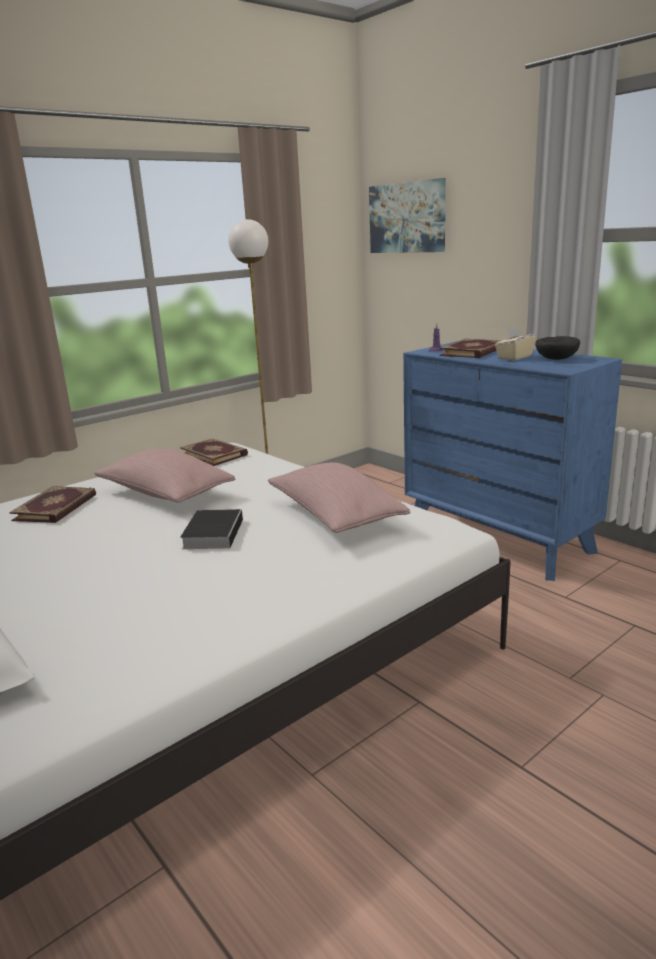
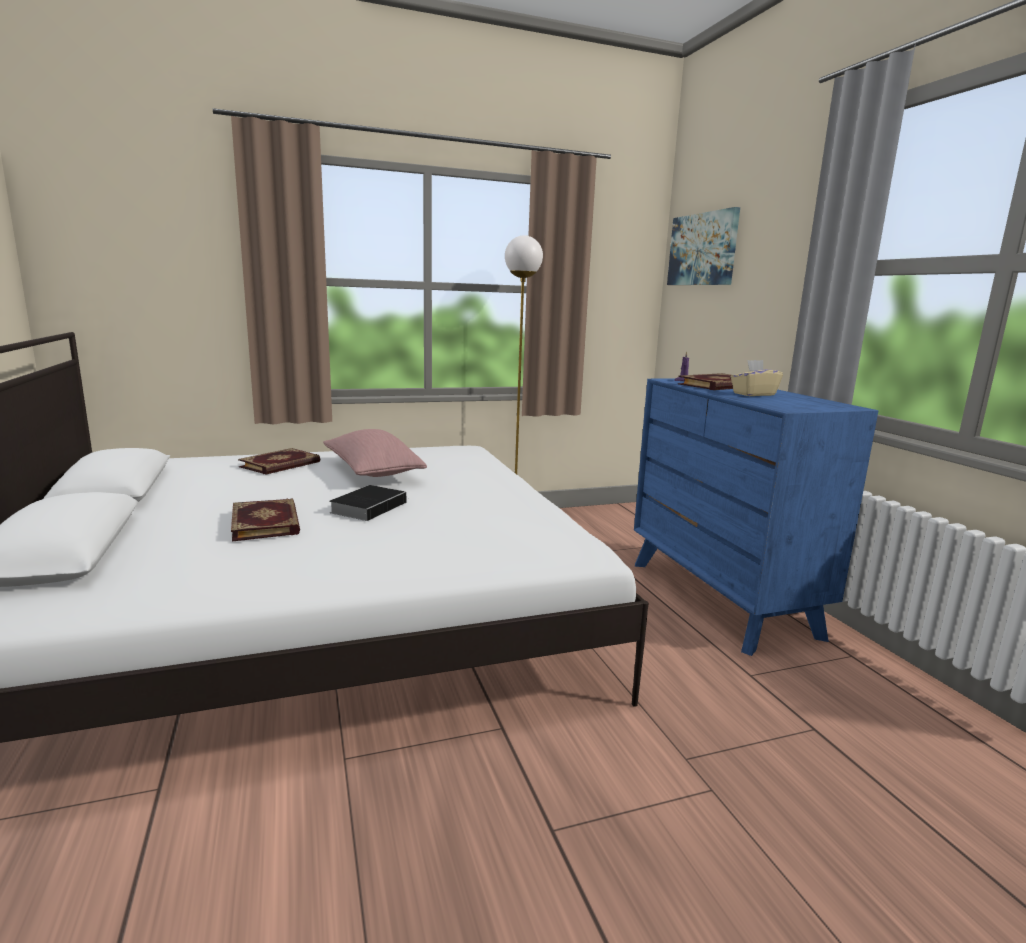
camera: 20 degrees right, 5 degrees down
(215, 454) = (450, 451): book -> book (267, 523)
(335, 516) = (489, 517): pink pillow -> none
(556, 359) = (797, 400): black bowl -> none

